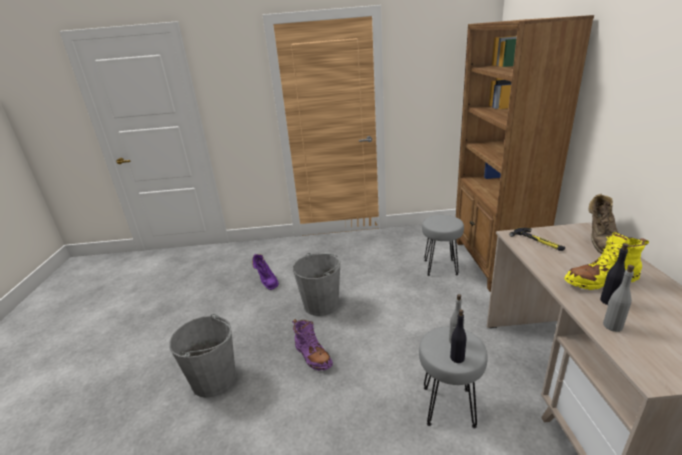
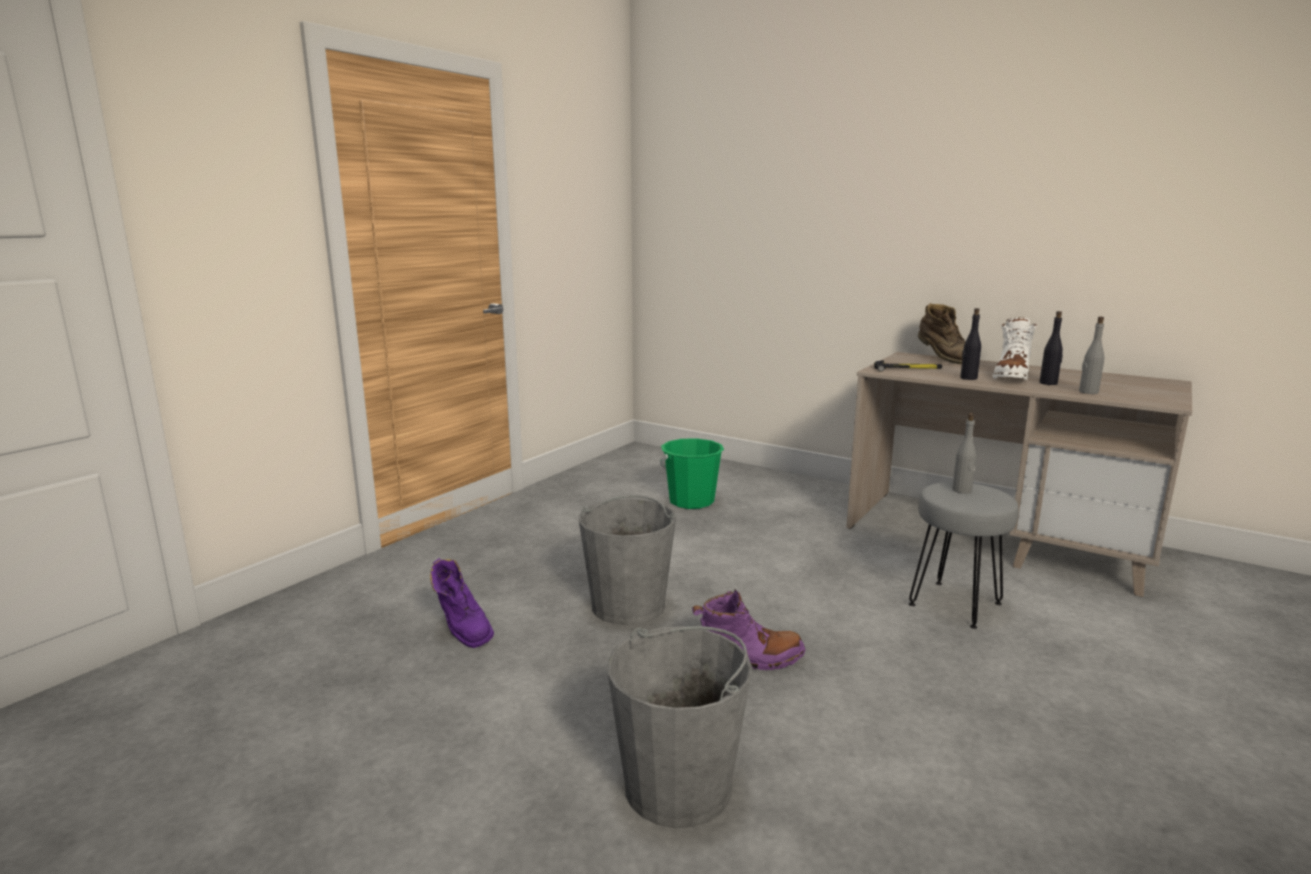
camera: 55 degrees left, 10 degrees down
(267, 282) = (462, 630): purple boot -> purple boot turned 45 degrees clockwise
(440, 267) = (691, 501): grey stool -> green bucket
(457, 358) = (992, 499): black bottle -> black bottle (968, 378)
(493, 263) = (735, 476): brown bookcase -> none
(600, 281) = (1011, 376): yellow boot -> white boot

